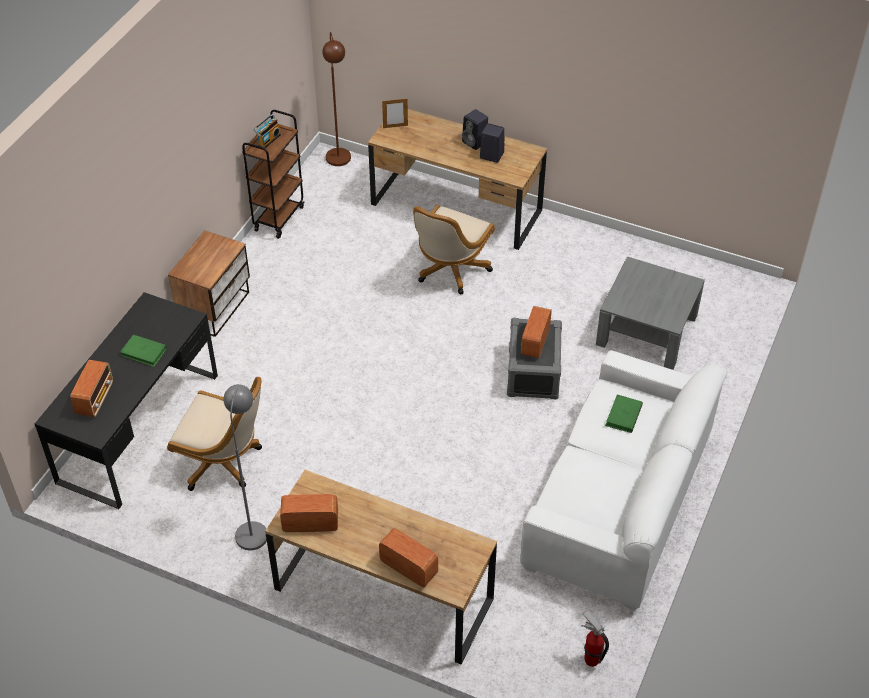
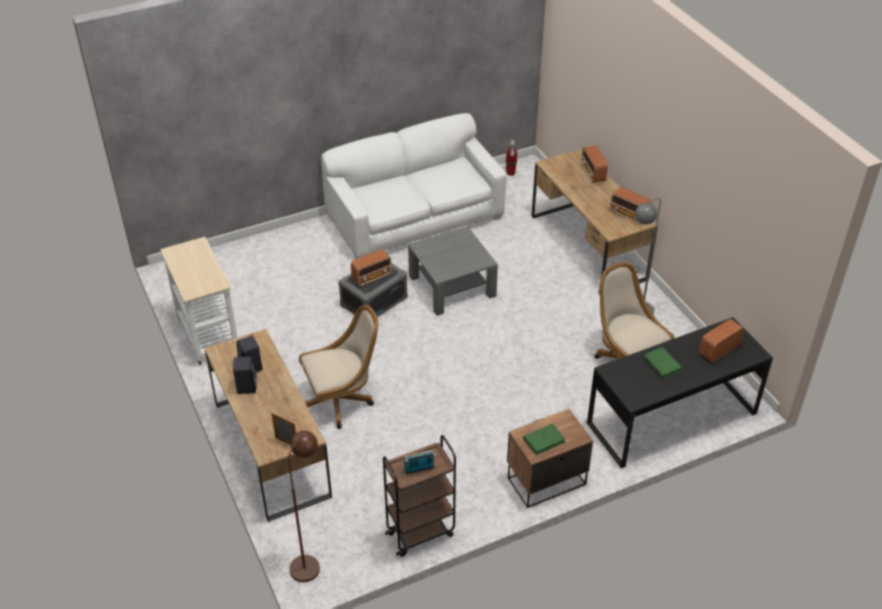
camera: 140 degrees left, 5 degrees down
(623, 415) = (387, 195): green book -> green book (544, 440)
(629, 252) = (207, 335): none -> white cart
(646, 330) = (273, 284): grey coffee table -> grey coffee table (452, 286)

